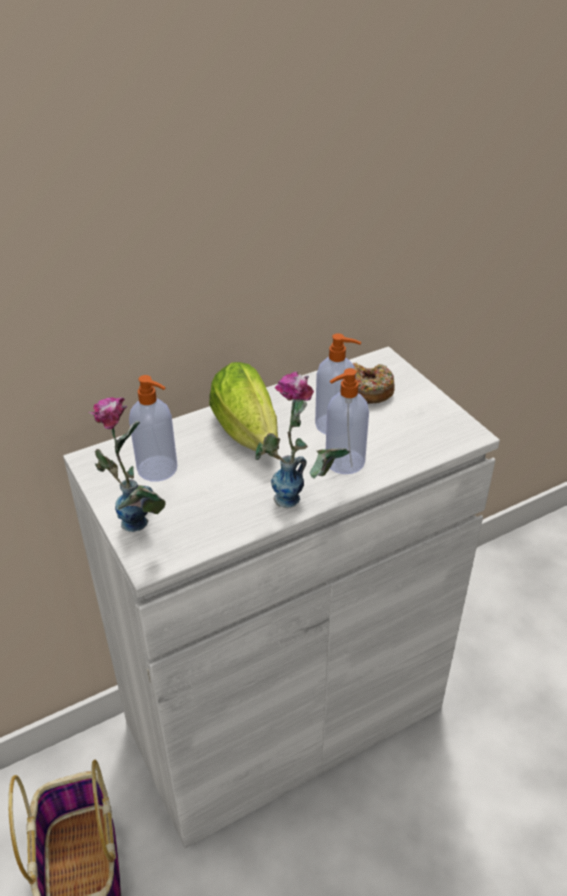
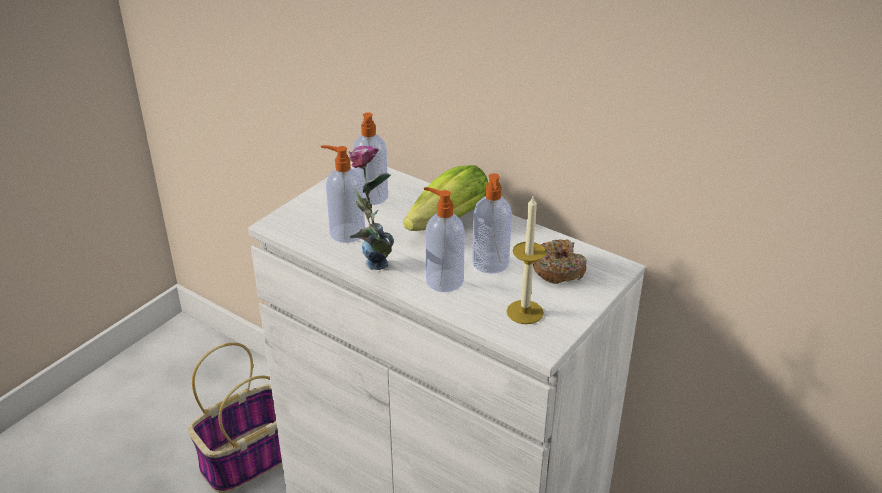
camera: 65 degrees right, 5 degrees down
(138, 536) = (297, 211): vase -> none
(213, 507) = (346, 233): none -> soap dispenser
(418, 428) = (525, 312): none -> candle

